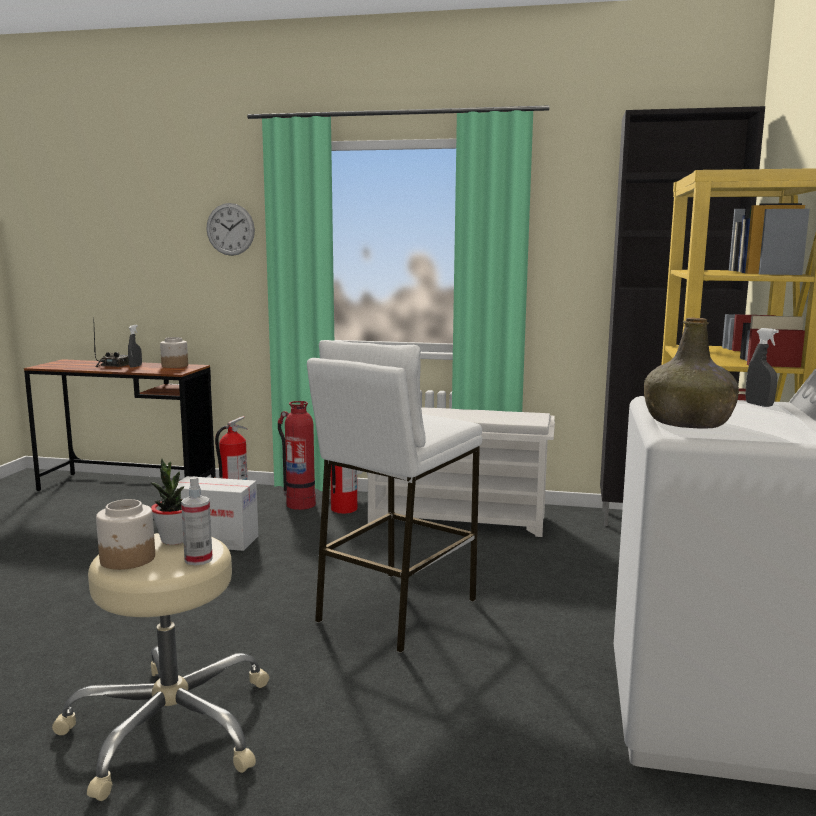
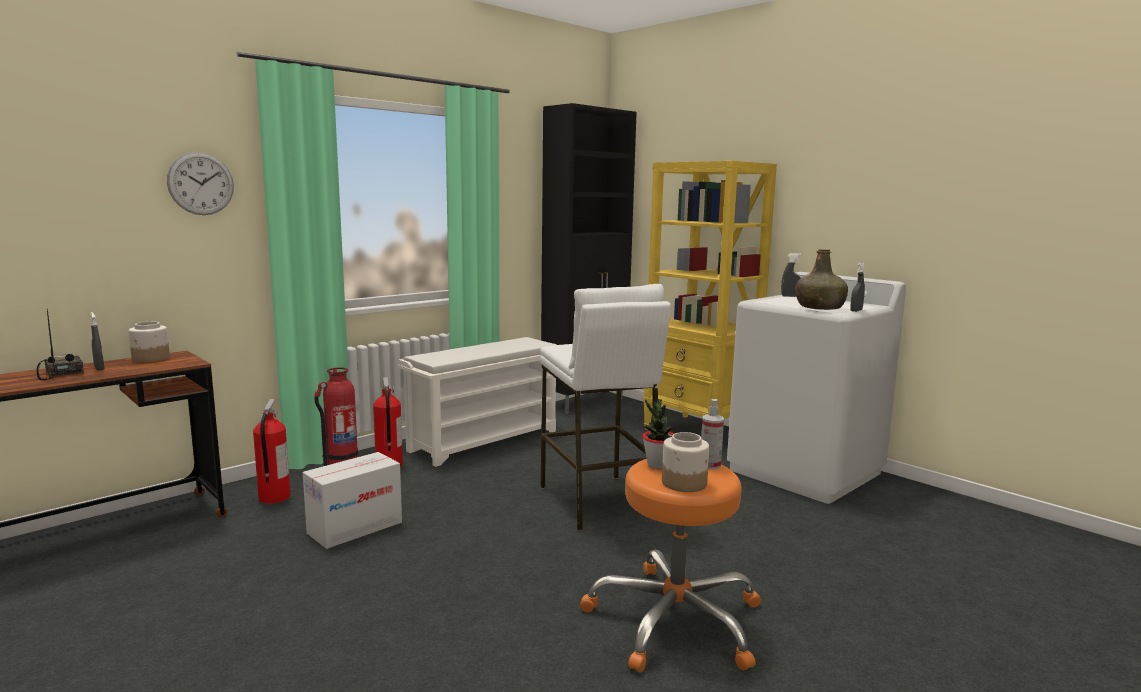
camera: 55 degrees left, 0 degrees up
(170, 727) = (674, 620): beige stool -> orange stool
(720, 438) = (856, 311): none -> grey spray bottle

